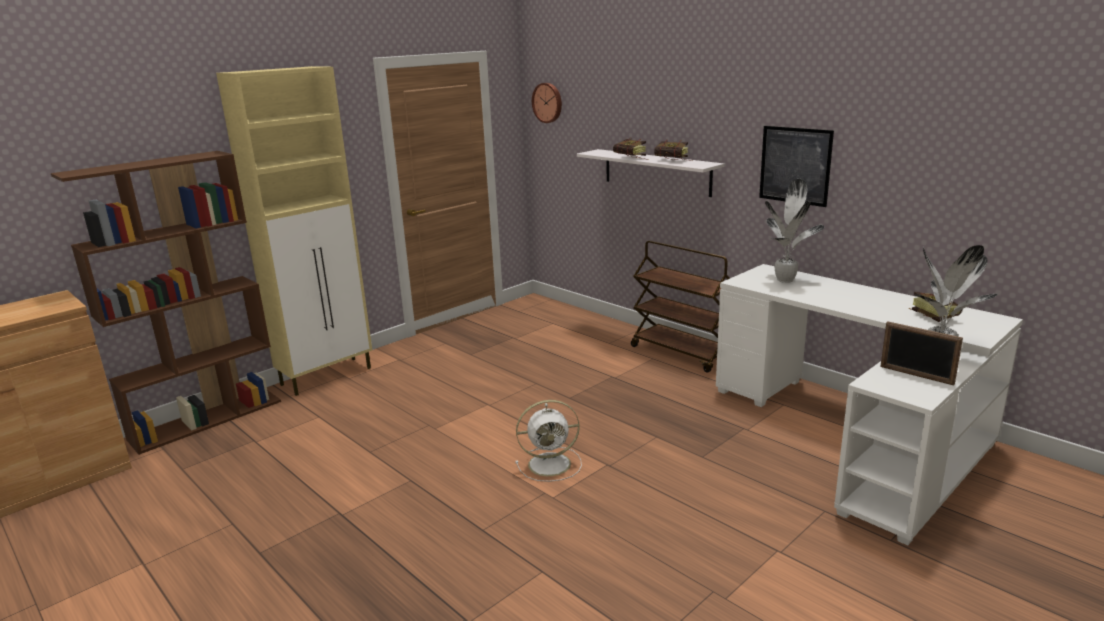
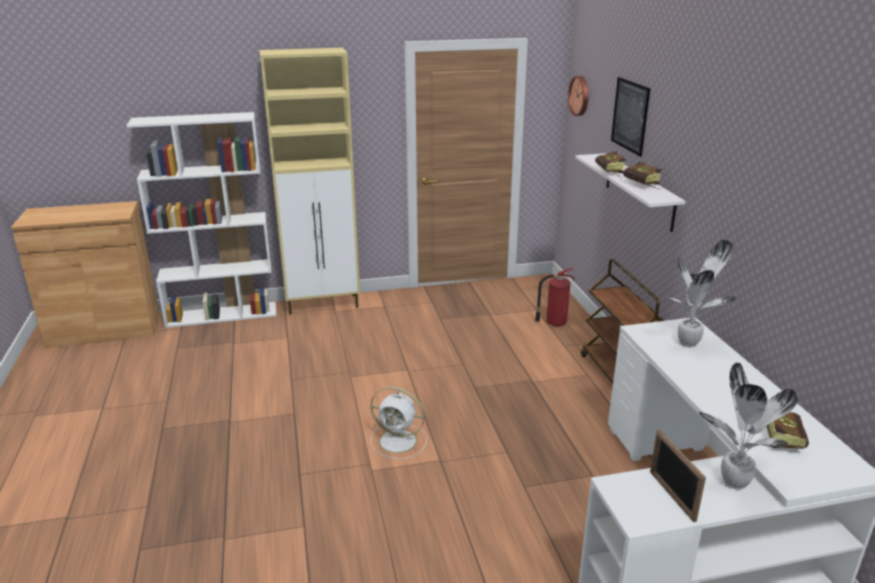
camera: 30 degrees right, 5 degrees up
(207, 419) = (222, 314): brown bookcase -> white bookcase
(580, 328) = (554, 323): none -> fire extinguisher
(795, 165) = (735, 223): picture -> picture (630, 115)

